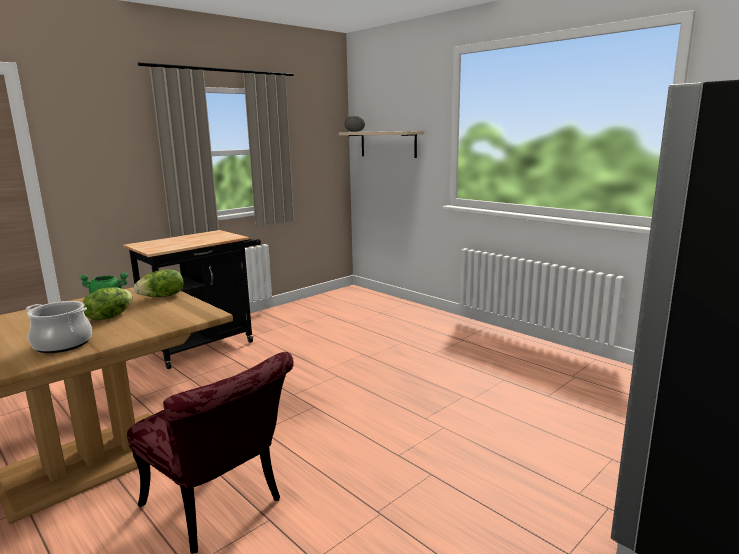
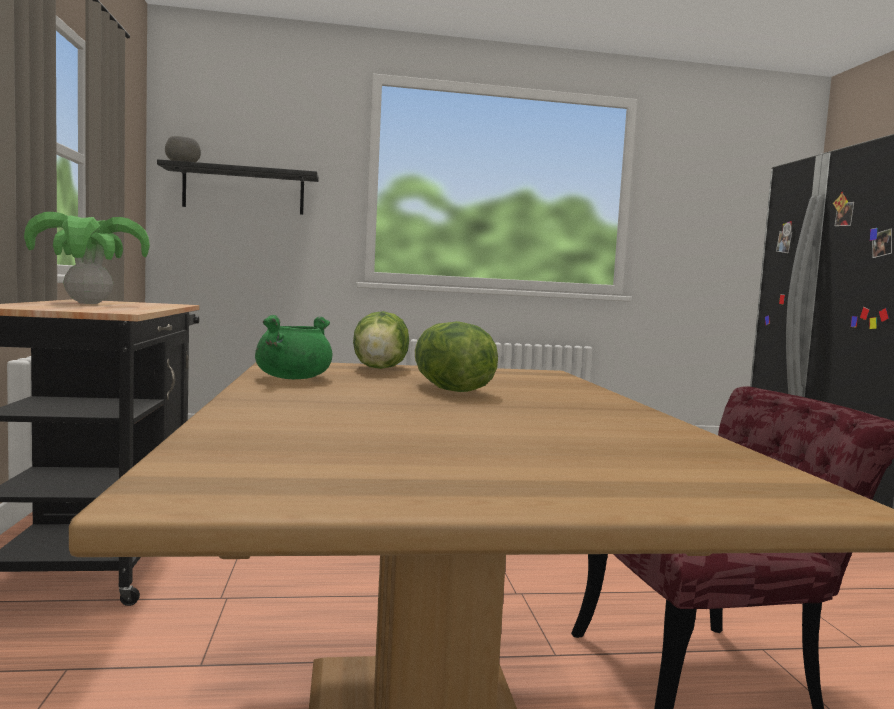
camera: 55 degrees left, 10 degrees down
(62, 344) = (589, 416): cooking pot -> none
(192, 238) = (88, 303): none -> potted plant
(388, 144) = (244, 191): beige shelf -> black shelf

